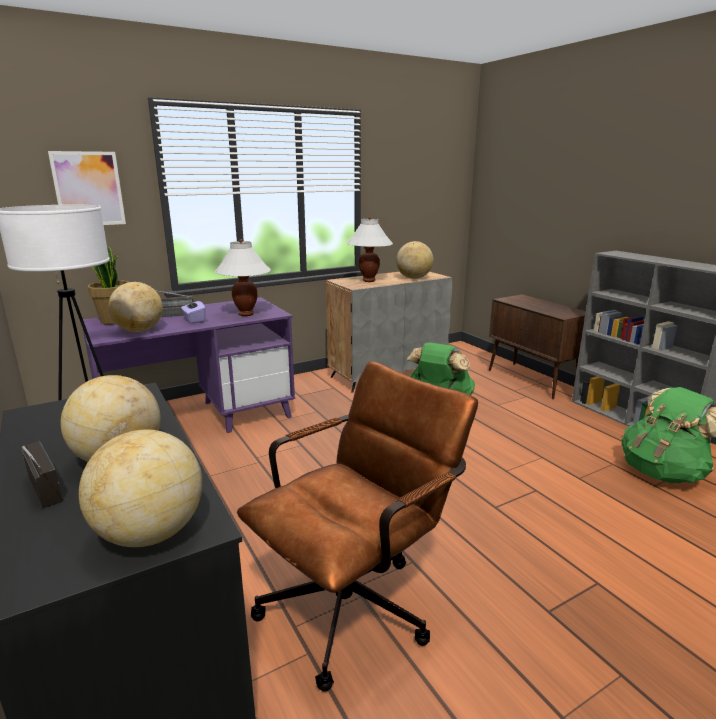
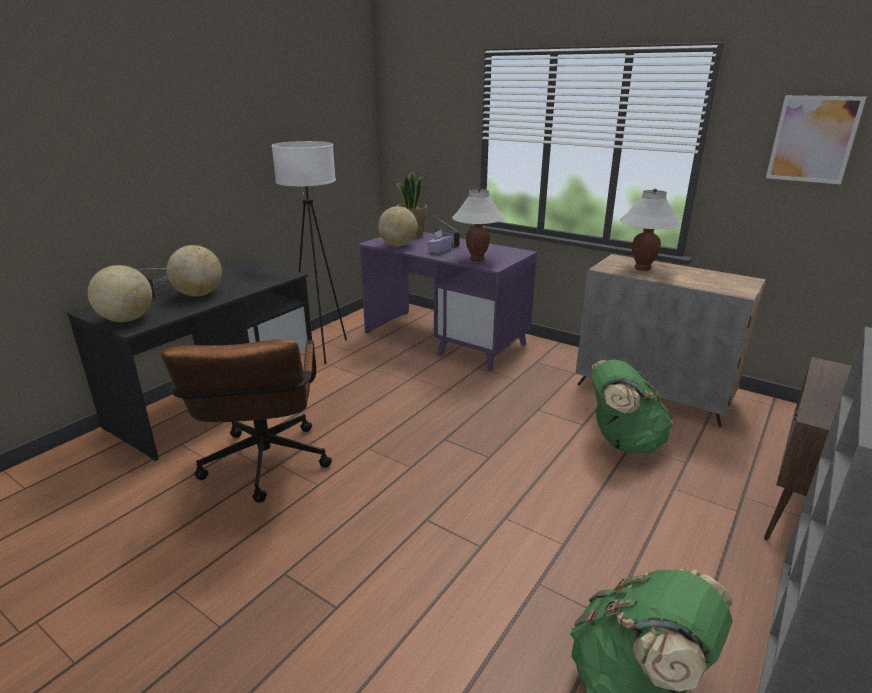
camera: 65 degrees right, 5 degrees up
(88, 189) = (435, 128): picture -> picture (813, 139)
(357, 601) = (264, 469): brown office chair -> brown office chair turned 60 degrees clockwise
(414, 278) = (700, 283): globe -> none

